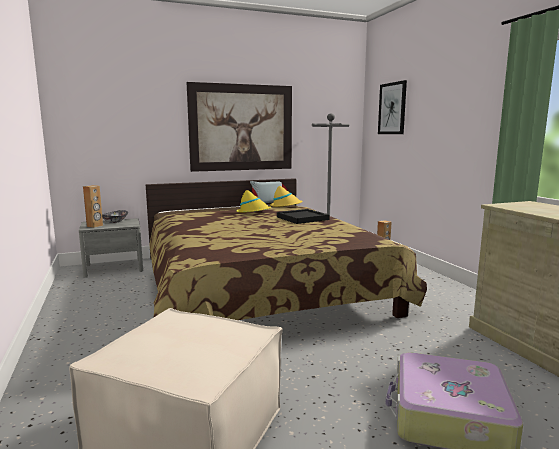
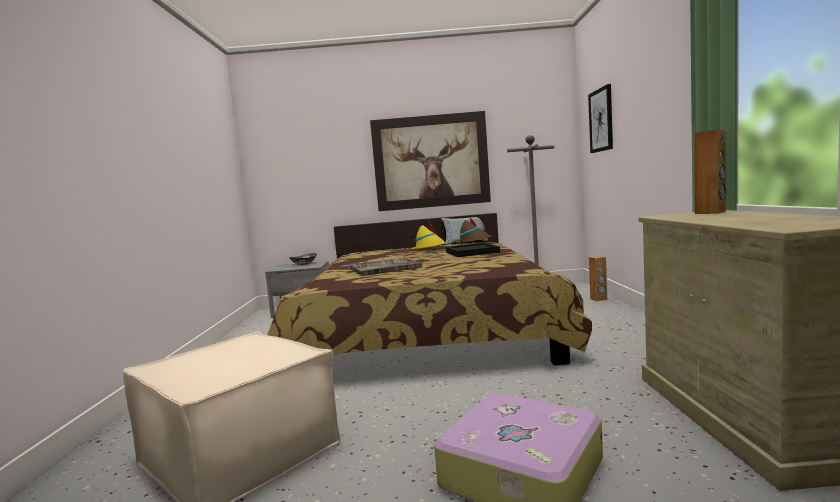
camera: 20 degrees right, 5 degrees down
(95, 226) = (282, 268): brown speaker -> brown speaker (710, 212)
(243, 235) = (384, 268): none -> grey tray
(286, 206) = (474, 242): yellow hat -> brown hat

